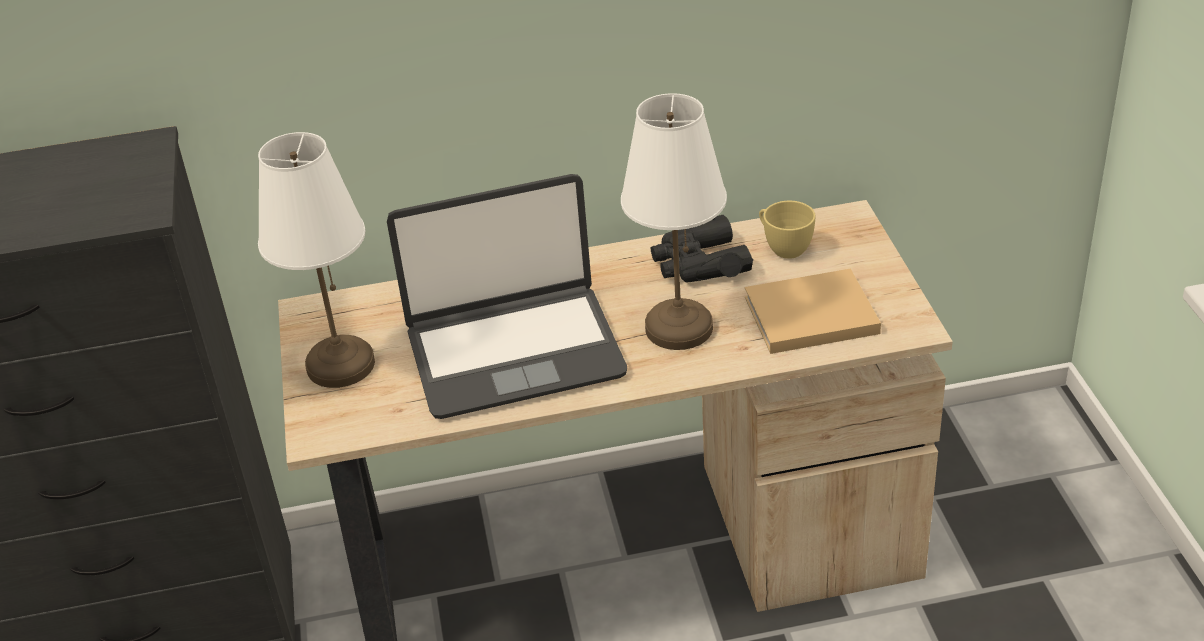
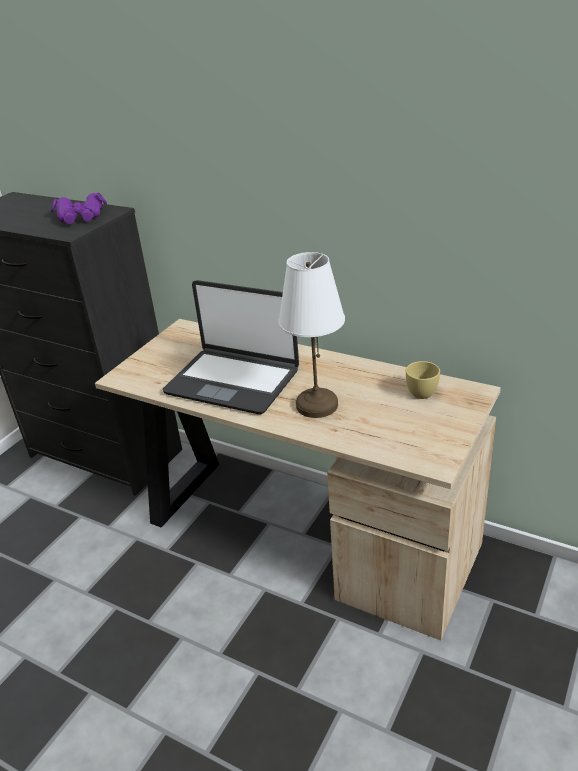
camera: 40 degrees right, 5 degrees down
(101, 177) = (81, 217): none -> purple binoculars
(339, 366) = (163, 354): white table lamp -> none
(699, 263) = (368, 380): black binoculars -> none
(807, 316) = (387, 430): beige book -> none

